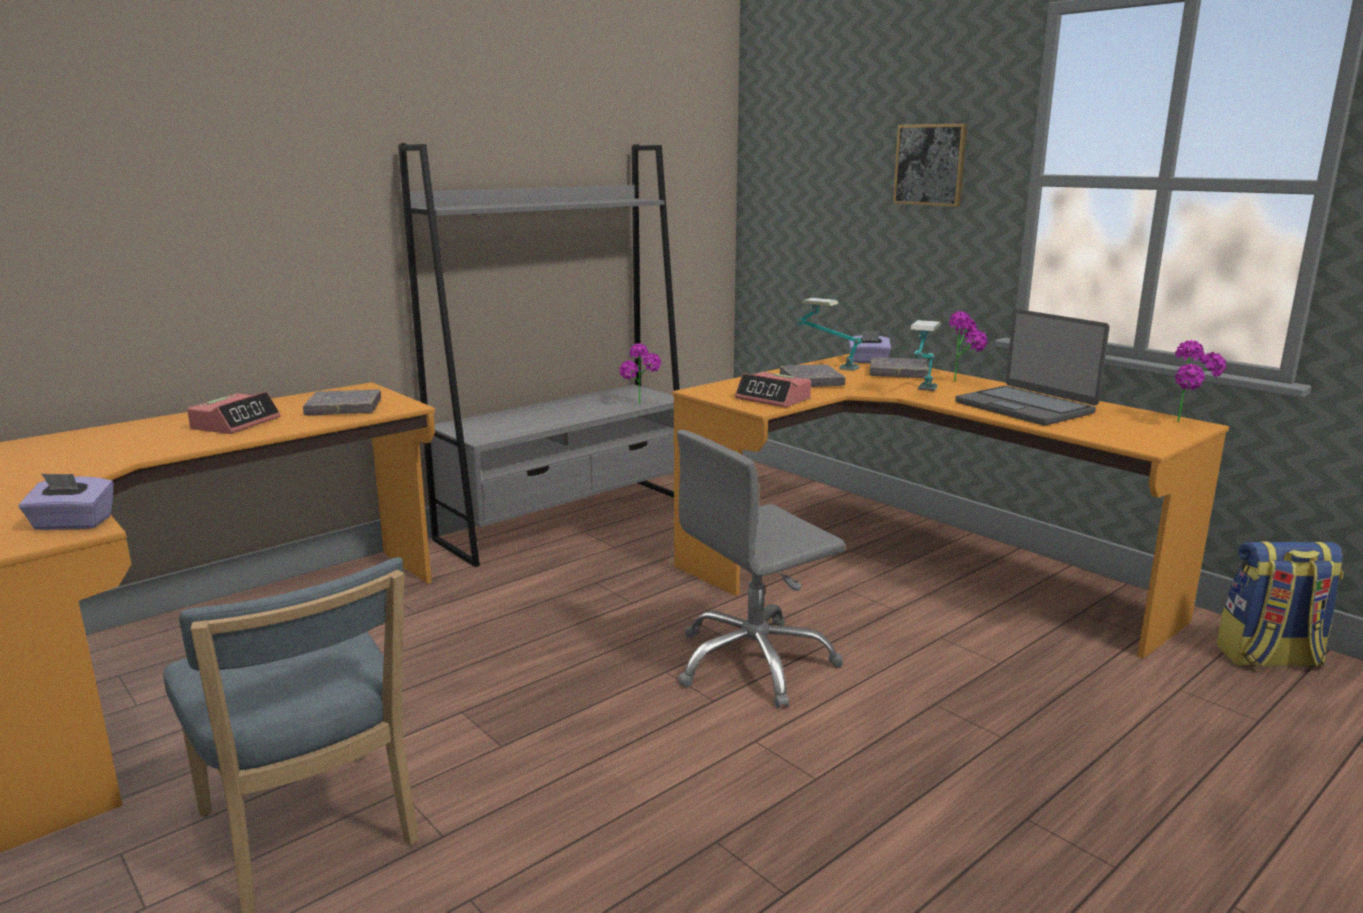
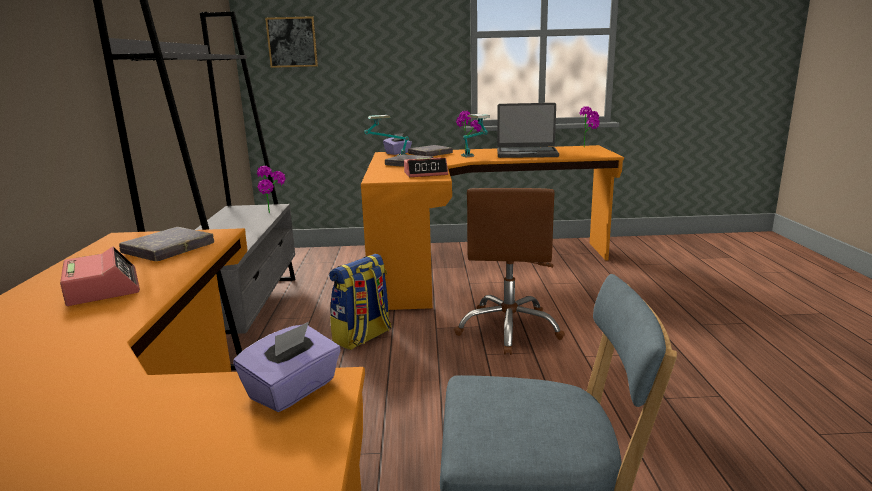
camera: 50 degrees left, 0 degrees up
(754, 662) = (509, 329): grey office chair -> brown office chair
(930, 165) = (403, 29): picture -> picture (292, 42)
(1269, 658) = (632, 245): backpack -> backpack (363, 337)

